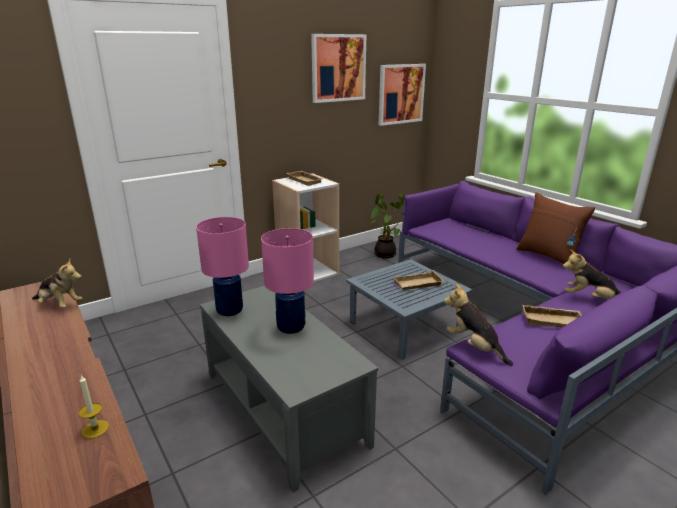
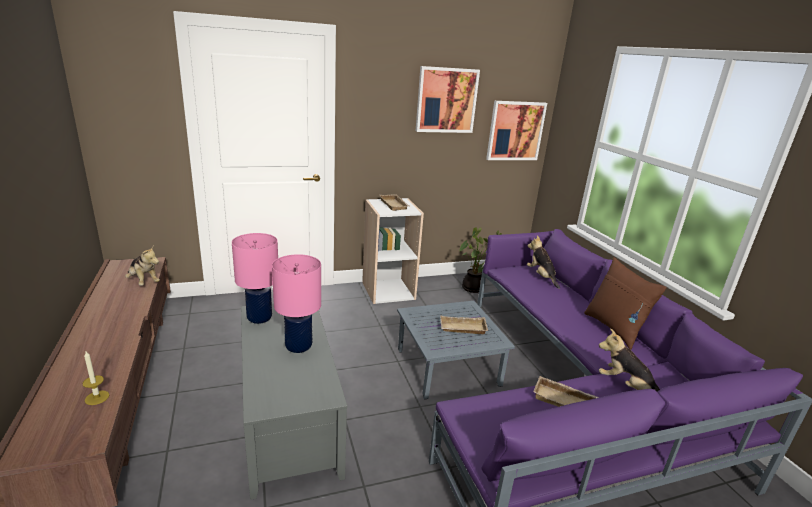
camera: 15 degrees right, 0 degrees up
(474, 347) = (461, 408): plush toy -> plush toy (541, 276)

